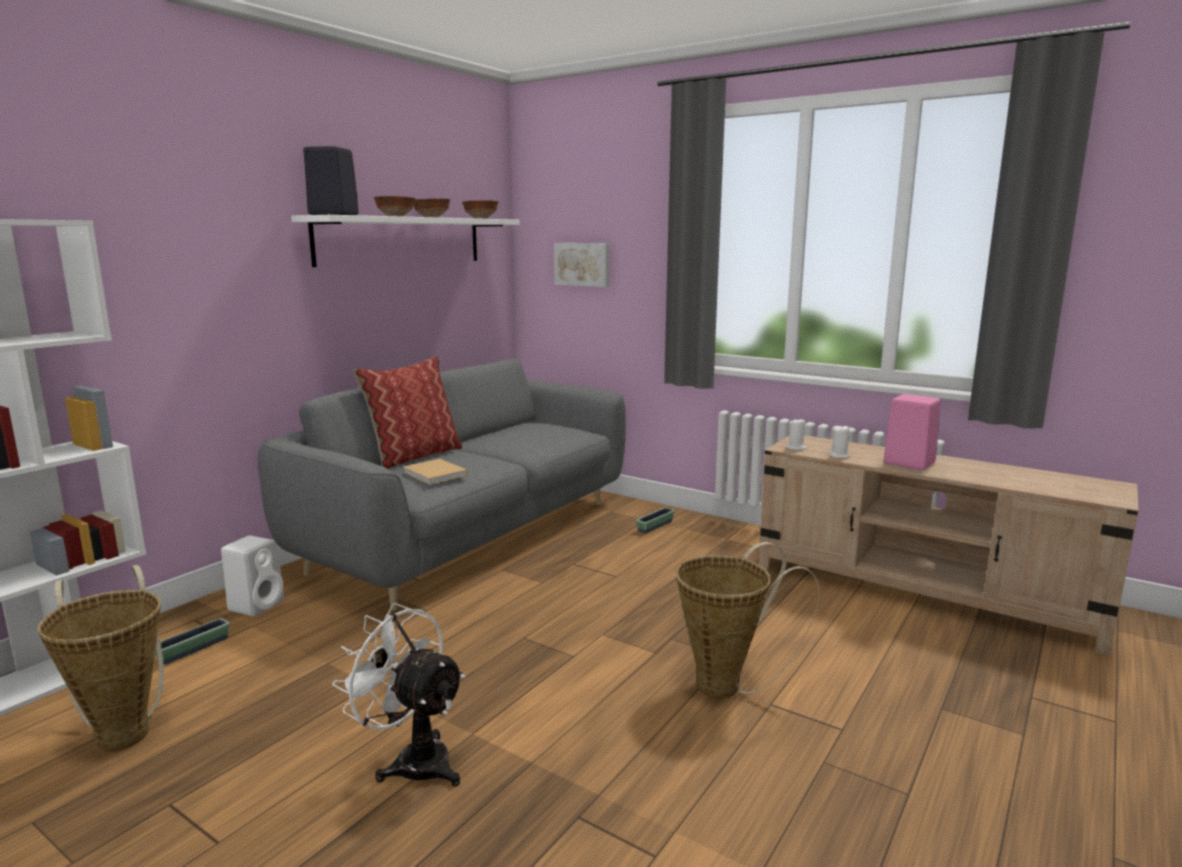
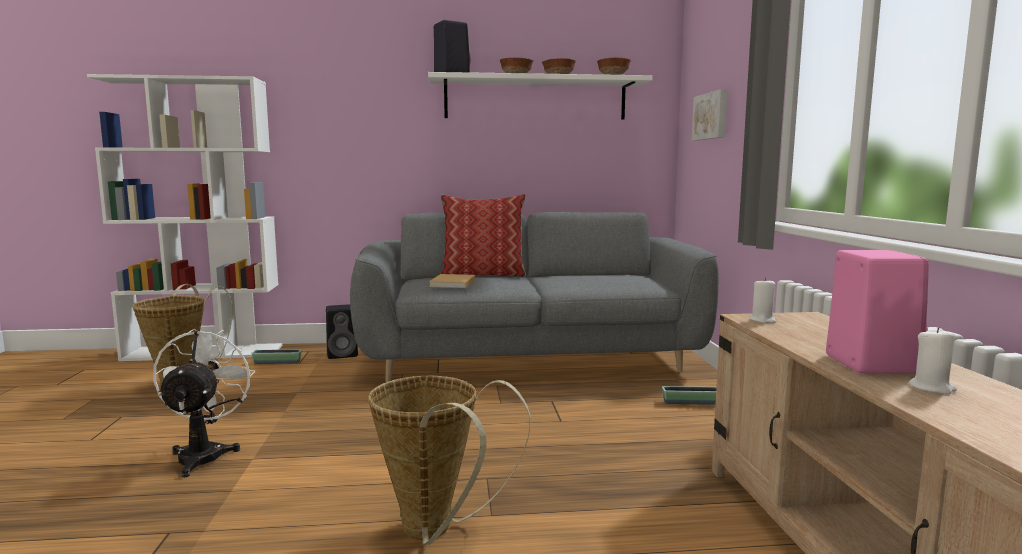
camera: 50 degrees right, 5 degrees down
(257, 605) = (343, 354): white speaker -> black speaker
(839, 456) = (791, 336): white candle -> white candle (932, 388)

